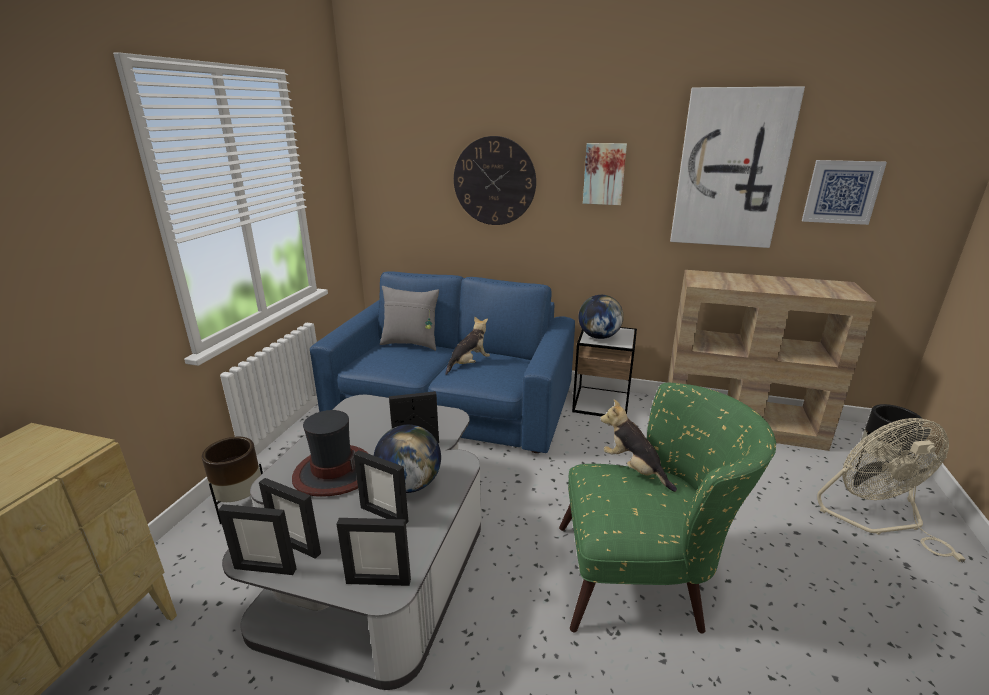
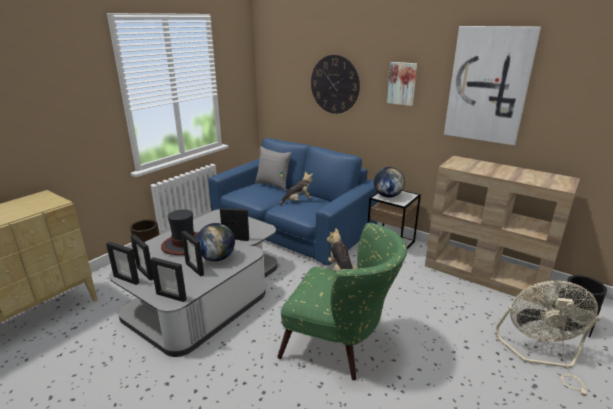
camera: 20 degrees right, 0 degrees up
(841, 192) = (571, 107): picture -> none

